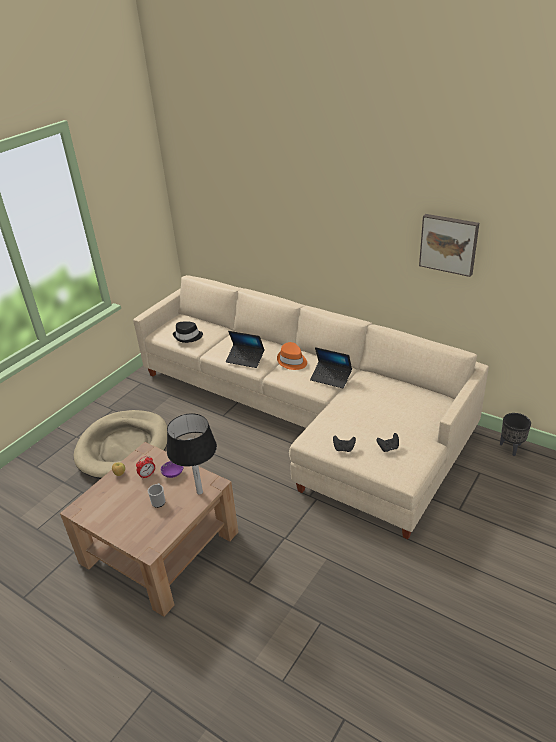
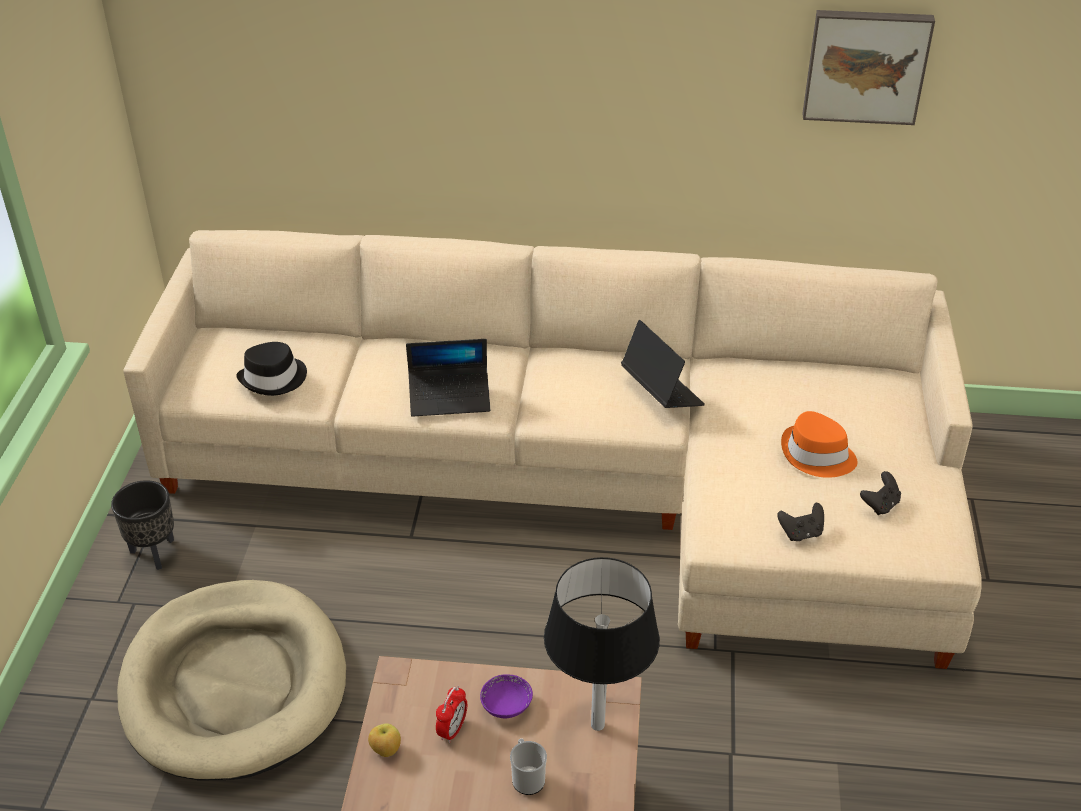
camera: 30 degrees left, 5 degrees up
(292, 361) = (554, 376): orange hat -> orange hat (817, 455)
(331, 378) = (661, 391): laptop -> laptop turned 120 degrees counterclockwise
(511, 448) = (989, 434): black planter -> black planter (155, 552)

